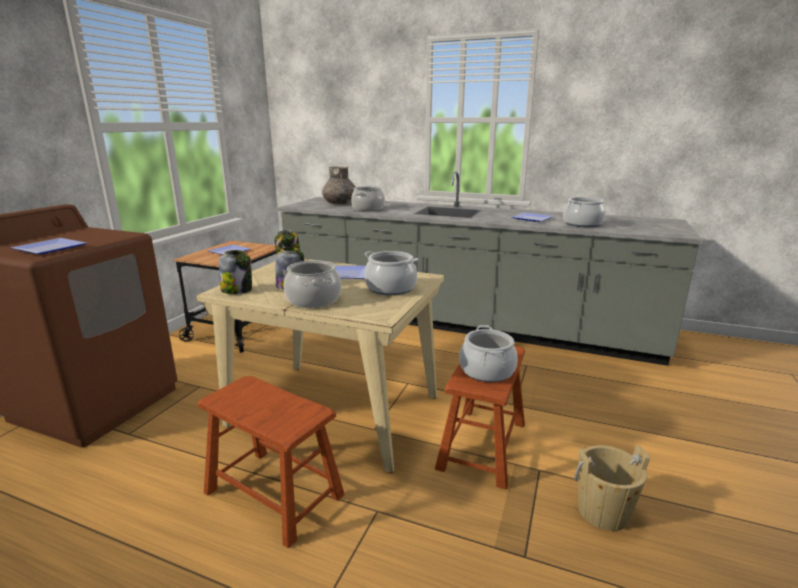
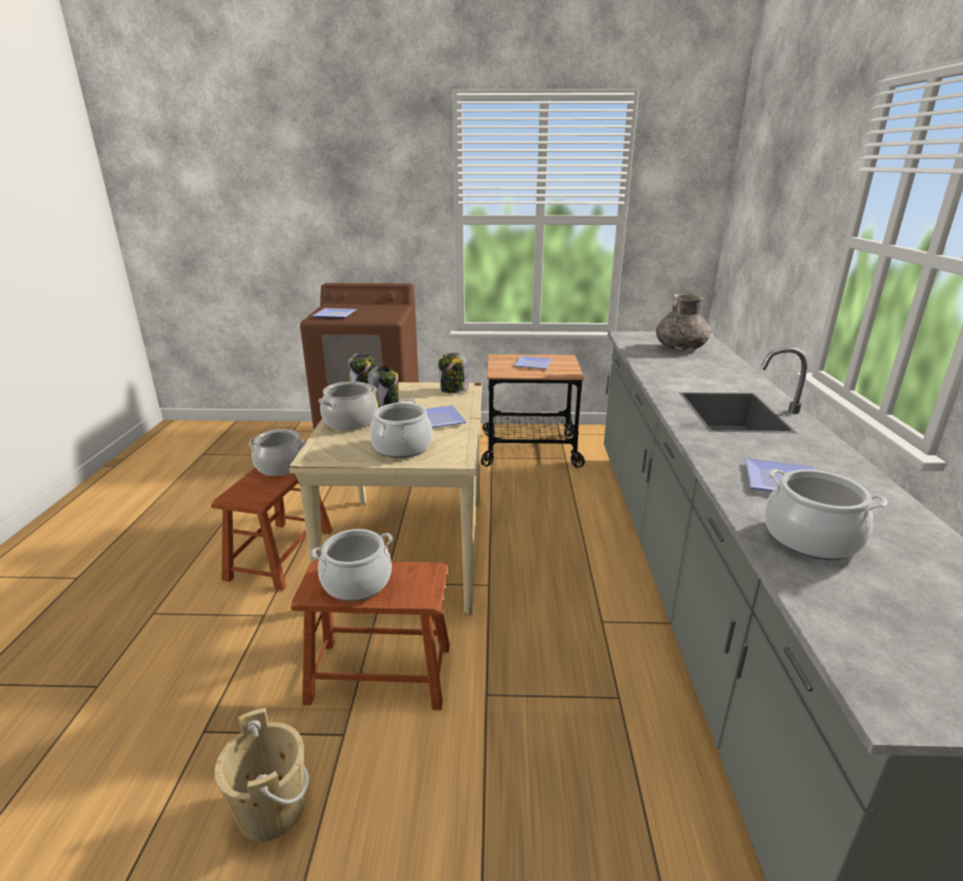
camera: 70 degrees right, 5 degrees up
(368, 208) = (671, 365): cooking pot -> cooking pot (281, 466)

